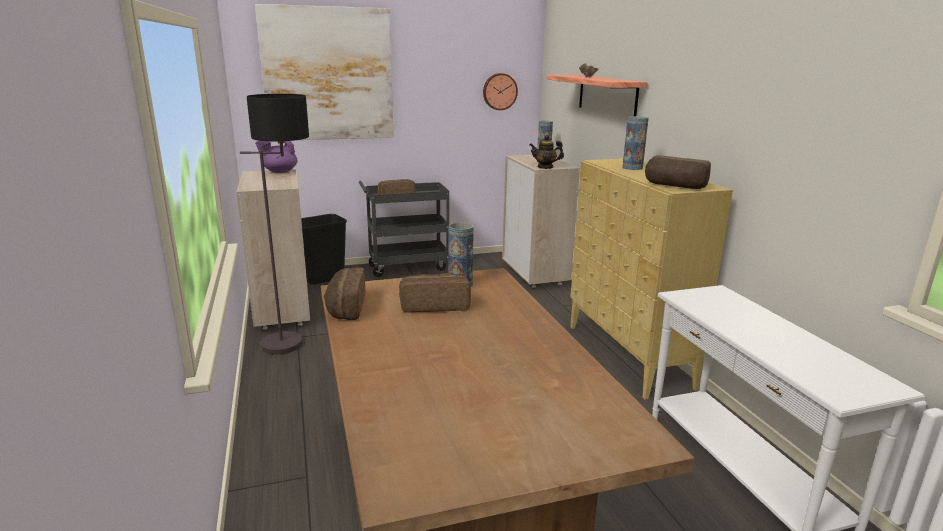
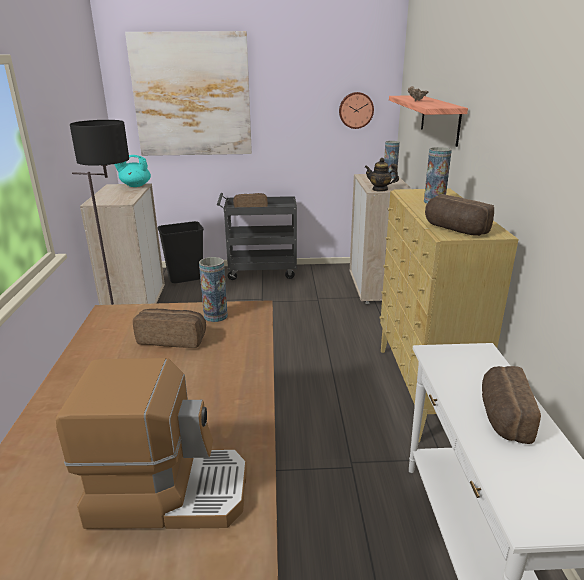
camera: 15 degrees right, 5 degrees up
(279, 172) = (135, 185): purple teapot -> turquoise teapot
(345, 307) = (94, 332): bread -> bread (502, 416)
(546, 413) = (169, 491): none -> coffee machine

